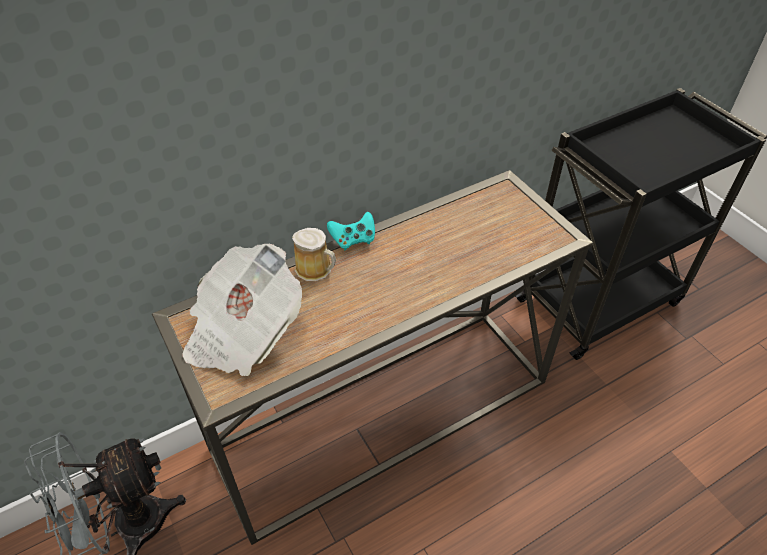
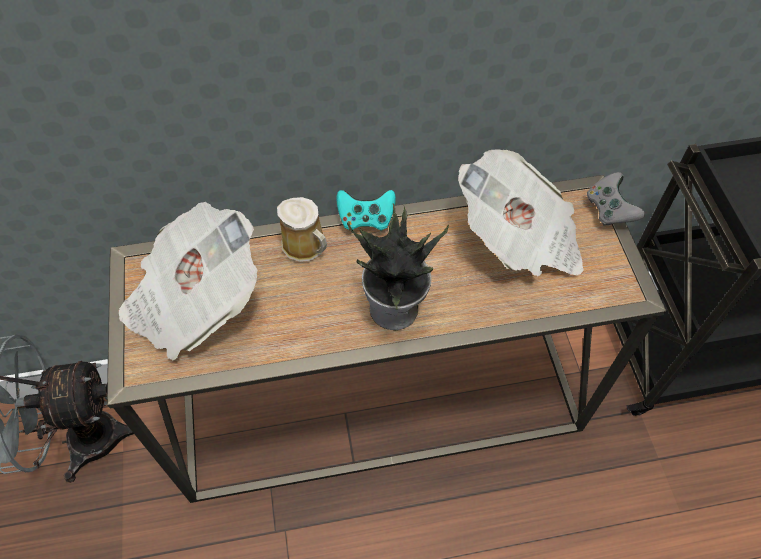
camera: 20 degrees right, 10 degrees up
(405, 294) = (395, 310): none -> potted plant
(472, 224) = (519, 239): none -> newspaper
(524, 190) = (609, 210): none -> grey game controller

